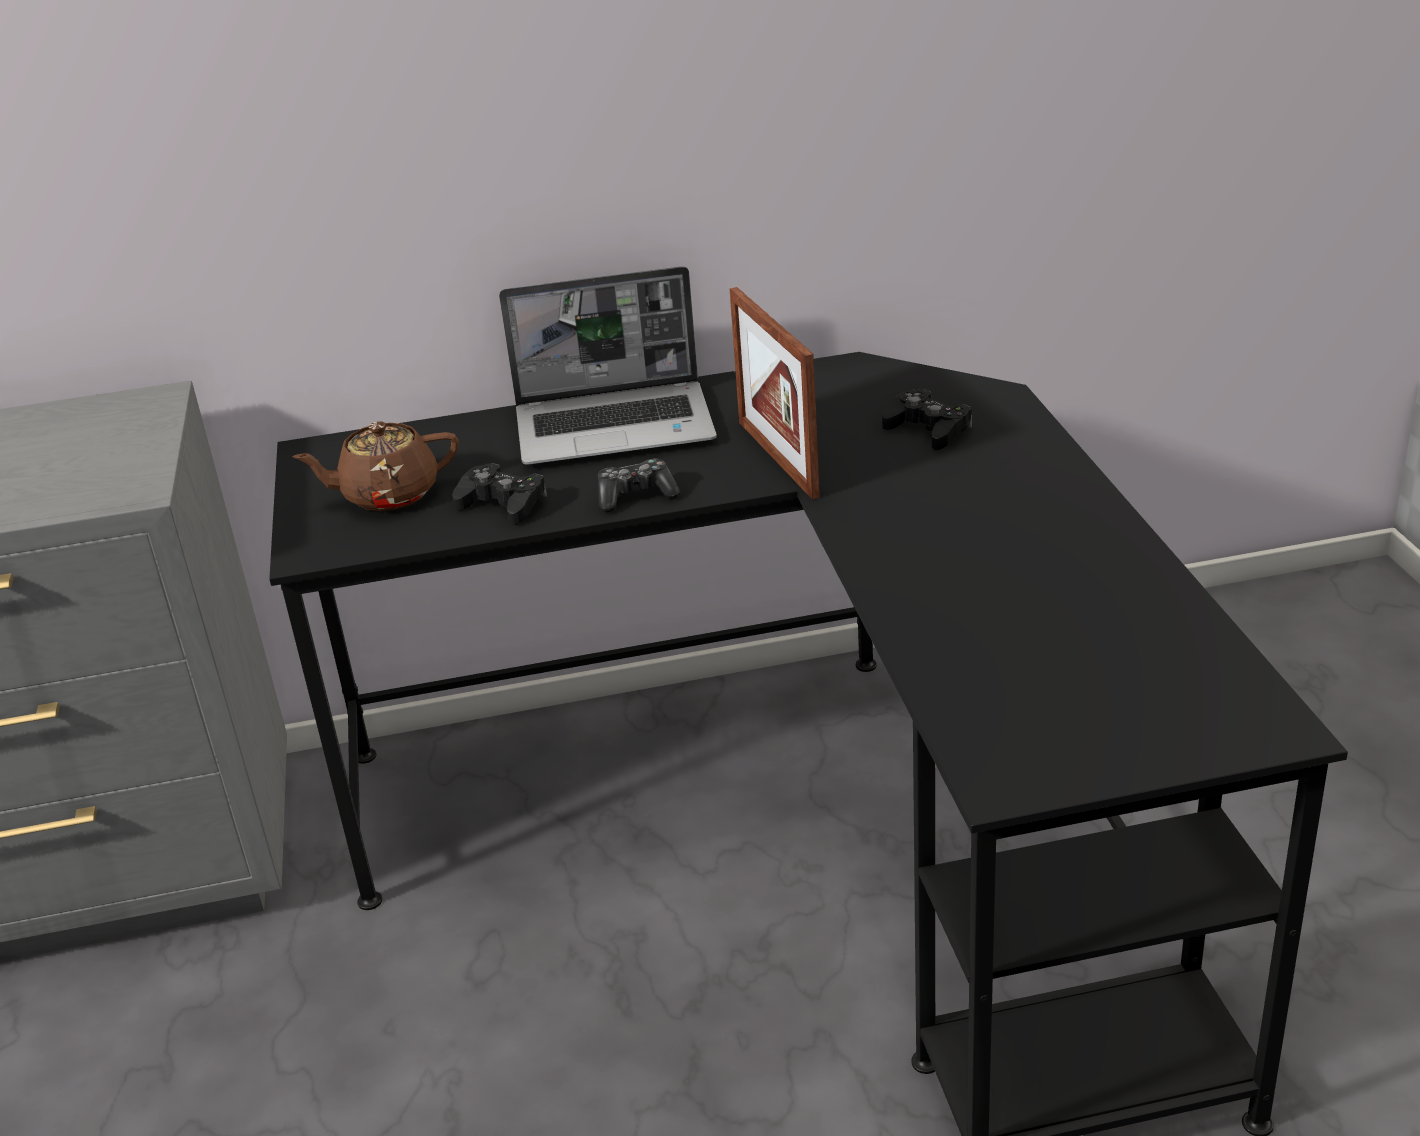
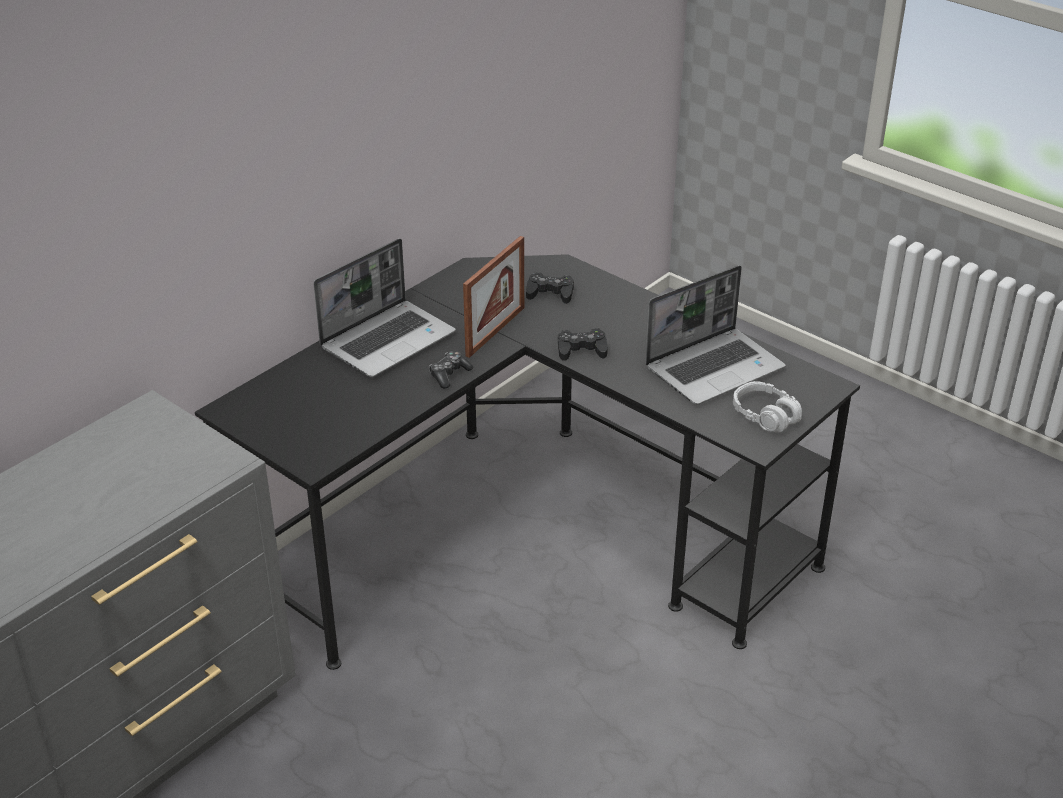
camera: 40 degrees left, 5 degrees up
(388, 495) = (312, 419): brown teapot -> none
(502, 504) = (384, 402): black game controller -> black game controller (581, 350)
(777, 458) = (495, 331): picture frame -> picture frame turned 90 degrees counterclockwise
(1075, 621) = (715, 367): none -> laptop
(1076, 736) = (765, 416): none -> grey headphones

